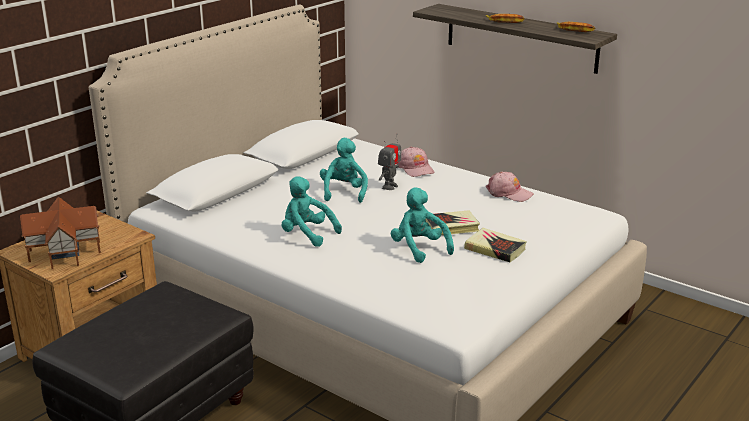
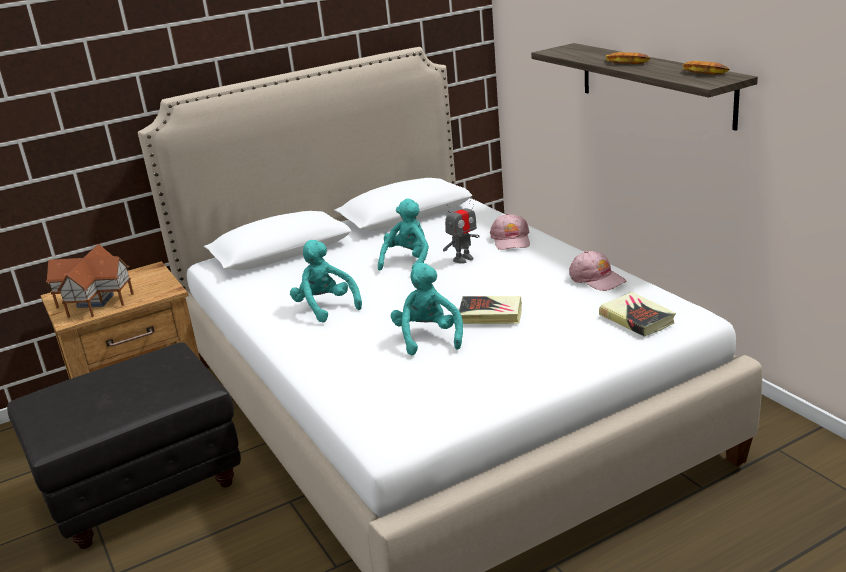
camera: 25 degrees right, 0 degrees up
(495, 249) = (518, 348): book -> book (636, 319)

